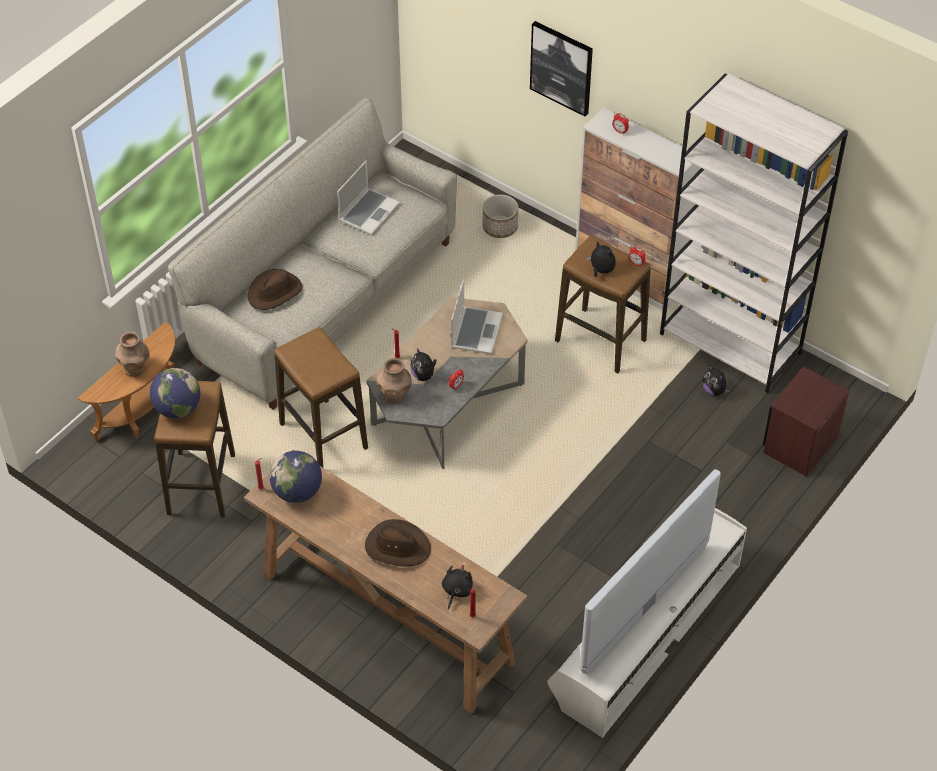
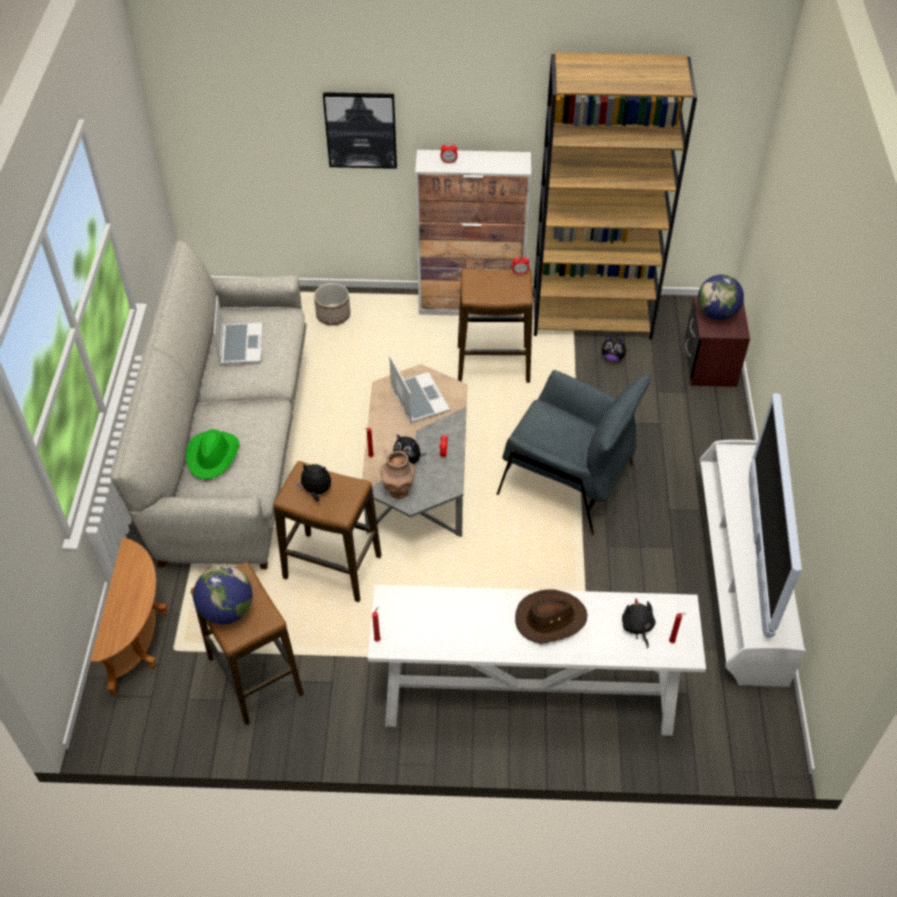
camera: 35 degrees left, 0 degrees up
(135, 370) = (129, 600): brown vase -> none
(275, 292) = (213, 455): brown hat -> green hat
(297, 492) = (415, 622): globe -> globe (716, 313)
(385, 617) = (526, 696): brown console table -> white console table
(573, 473) = (567, 480): none -> grey armchair
(601, 270) = (496, 292): plush toy -> plush toy (316, 491)
(731, 344) = (592, 316): white bookcase -> brown bookcase

